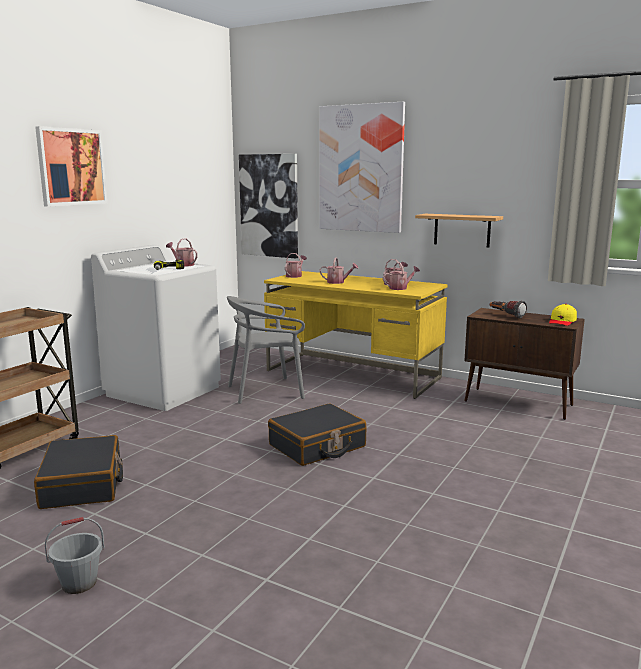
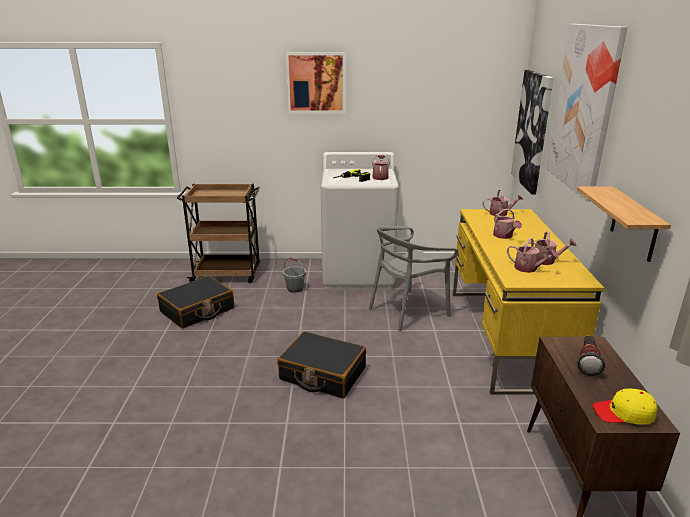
camera: 60 degrees right, 10 degrees up
(79, 583) = (91, 359): grey bucket -> grey bucket (294, 289)
(266, 391) = (408, 311): grey chair -> grey chair turned 75 degrees counterclockwise

